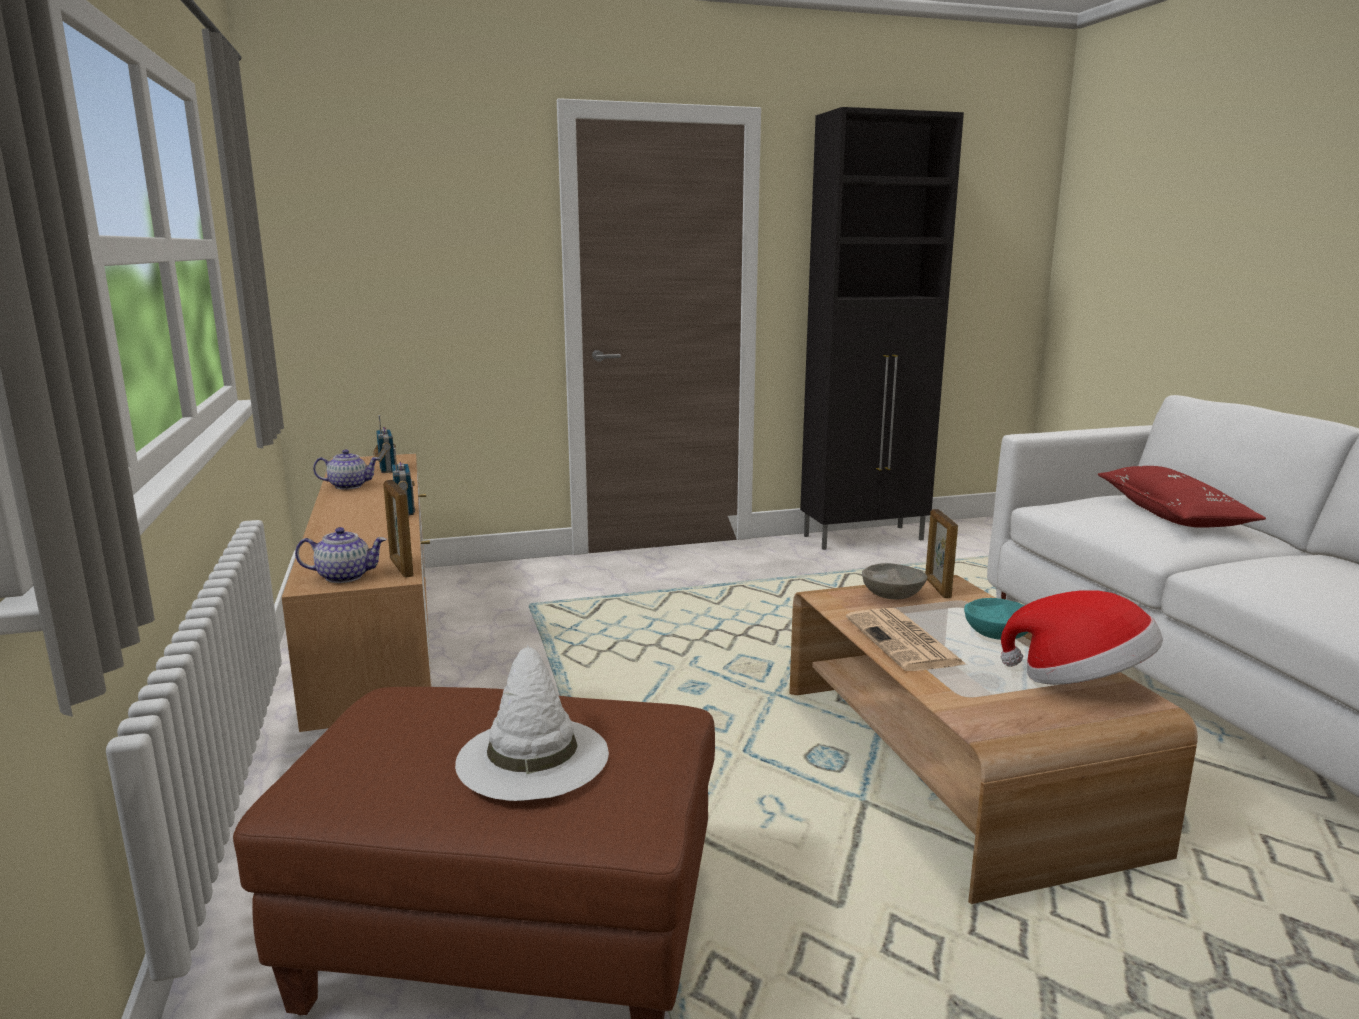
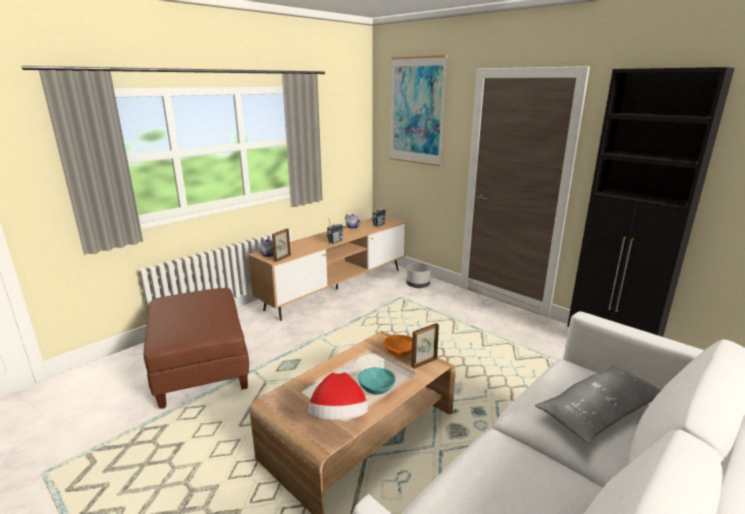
camera: 60 degrees right, 5 degrees up
(409, 189) = (417, 111): none -> picture
(508, 579) = (417, 285): none -> grey planter
(532, 755) = (185, 317): white hat -> none
(891, 596) = (399, 353): grey bowl -> orange bowl
(904, 641) = (346, 366): newspaper -> none
(1172, 514) = (600, 413): red pillow -> grey pillow

